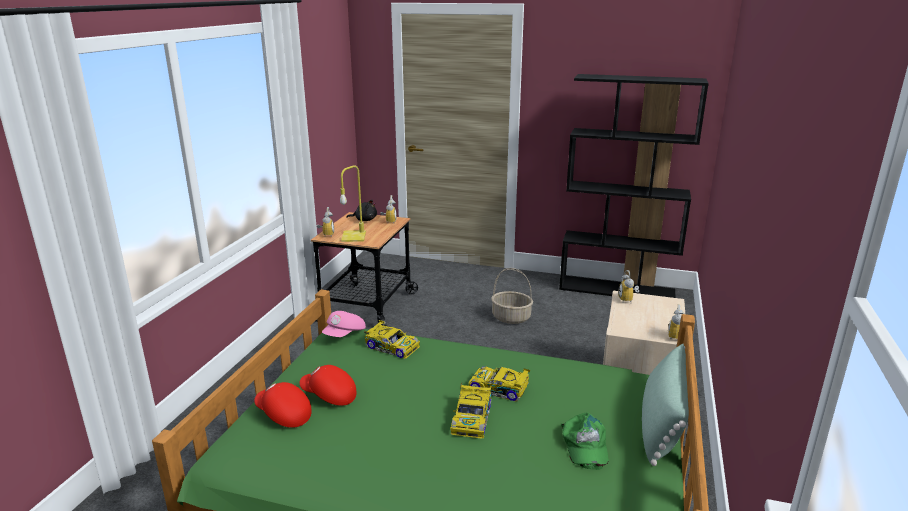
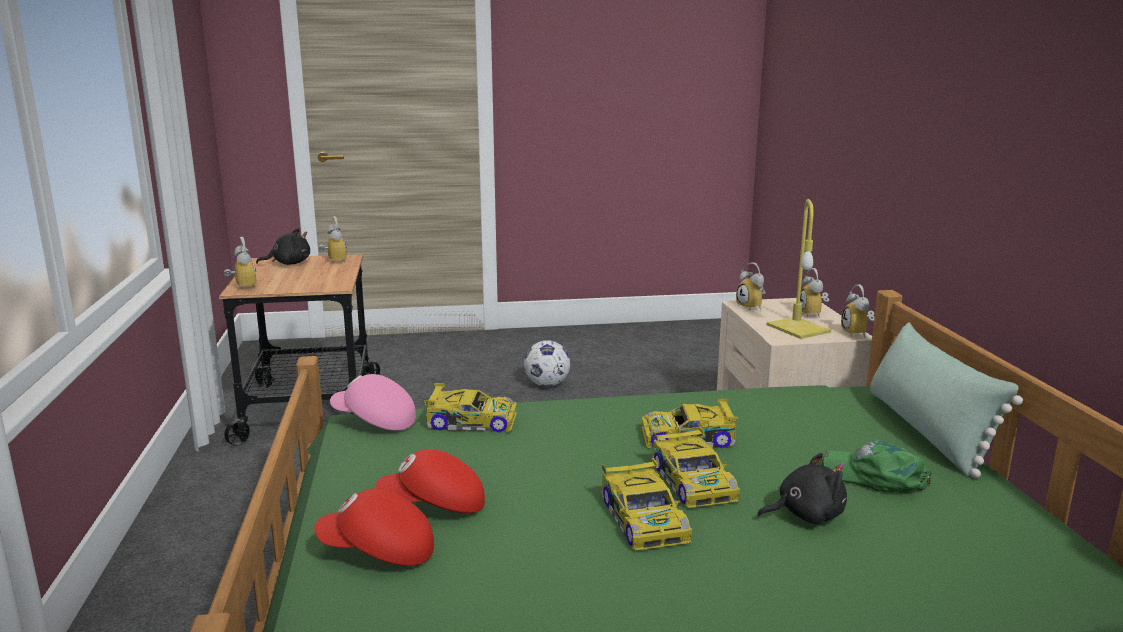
camera: 25 degrees left, 5 degrees down
(345, 335) = (374, 421): pink cap -> pink cap turned 105 degrees clockwise
(353, 236) = (292, 283): yellow table lamp -> yellow table lamp (796, 328)
(422, 434) = (643, 518): none -> toy car
(511, 317) = (547, 384): basket -> football
(512, 458) = (805, 515): none -> black plush toy
(584, 446) = (876, 476): green cap -> green cap turned 150 degrees clockwise
(617, 289) = (656, 331): black bookcase -> none
(665, 314) = (814, 314): none -> alarm clock

